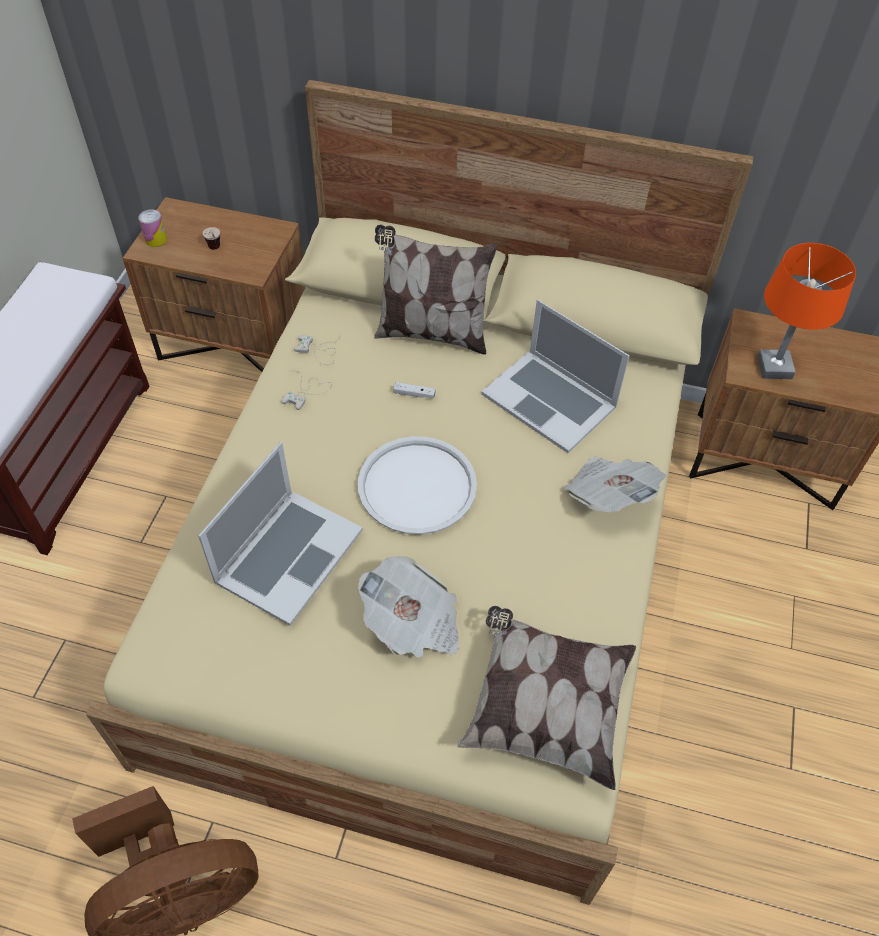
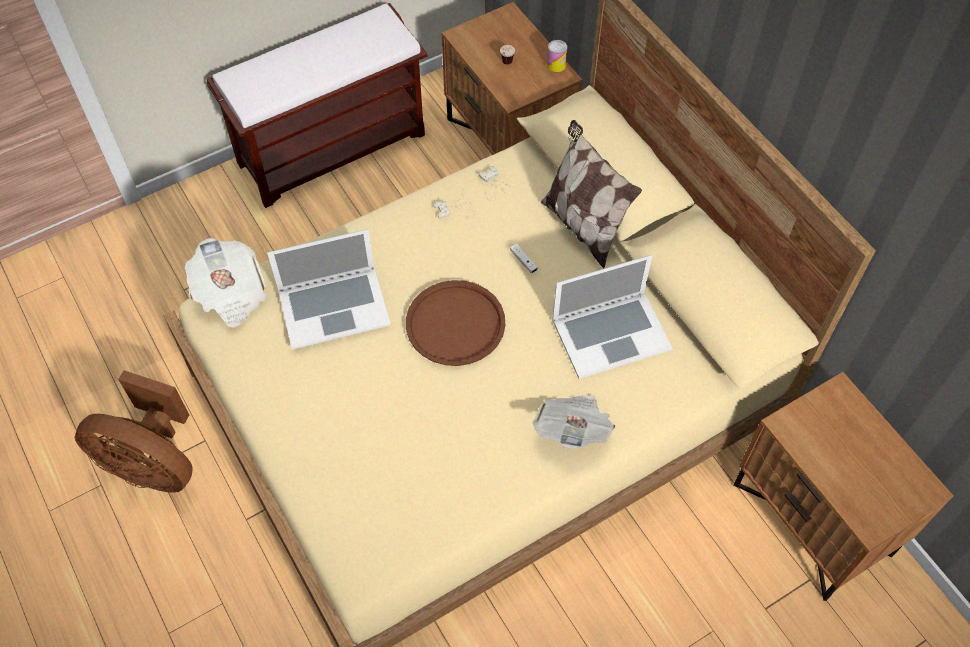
camera: 45 degrees right, 5 degrees up
(156, 239) = (475, 32): can -> can (556, 65)
(413, 623) = (362, 406): newspaper -> newspaper (230, 294)
(417, 486) = (455, 324): white tray -> brown tray
(544, 706) = (382, 518): pillow -> none
(549, 400) = (611, 333): laptop -> laptop turned 105 degrees counterclockwise
(774, 367) = (816, 439): orange table lamp -> none

